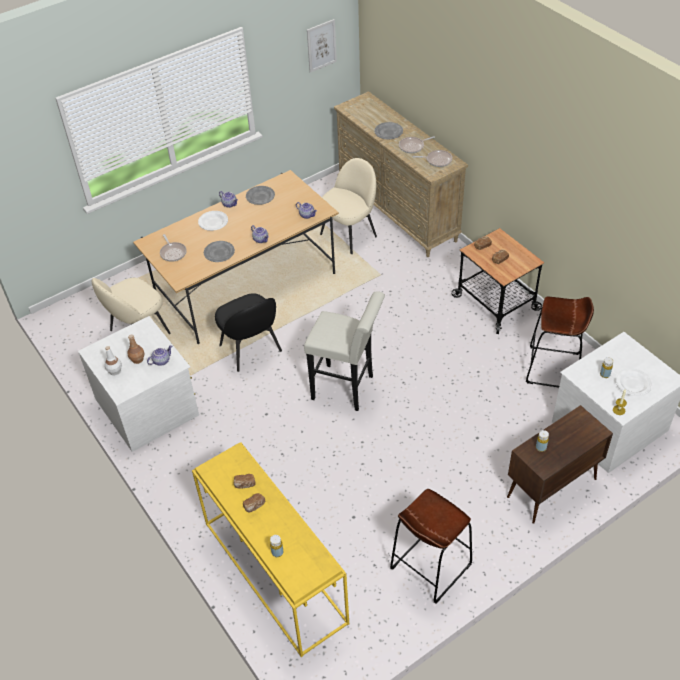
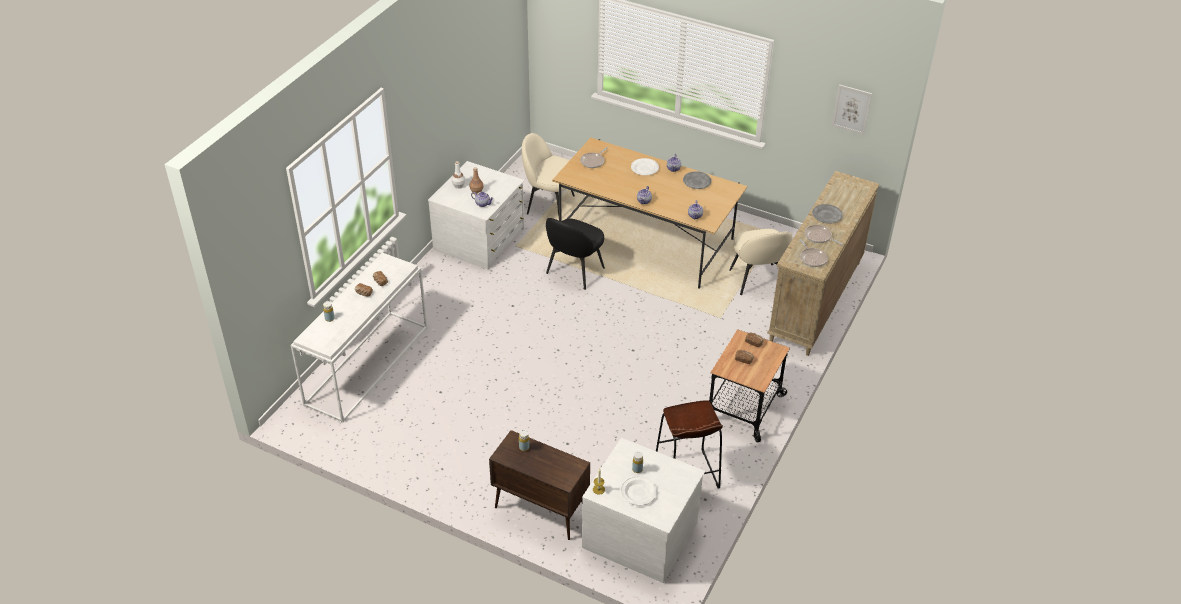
camera: 60 degrees right, 5 degrees down
(219, 253) = (611, 185): grey plate -> none
(273, 572) = (367, 364): yellow console table -> white console table
(347, 389) = (569, 343): white stool -> none
(349, 234) = (757, 280): beige chair -> beige chair turned 60 degrees clockwise
(430, 566) = (417, 453): brown stool -> none

